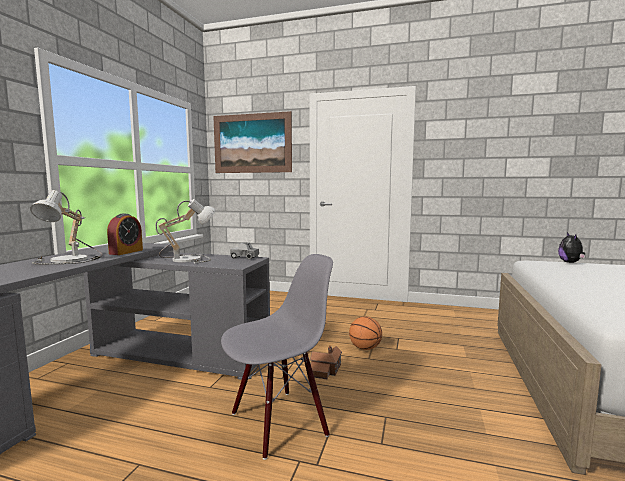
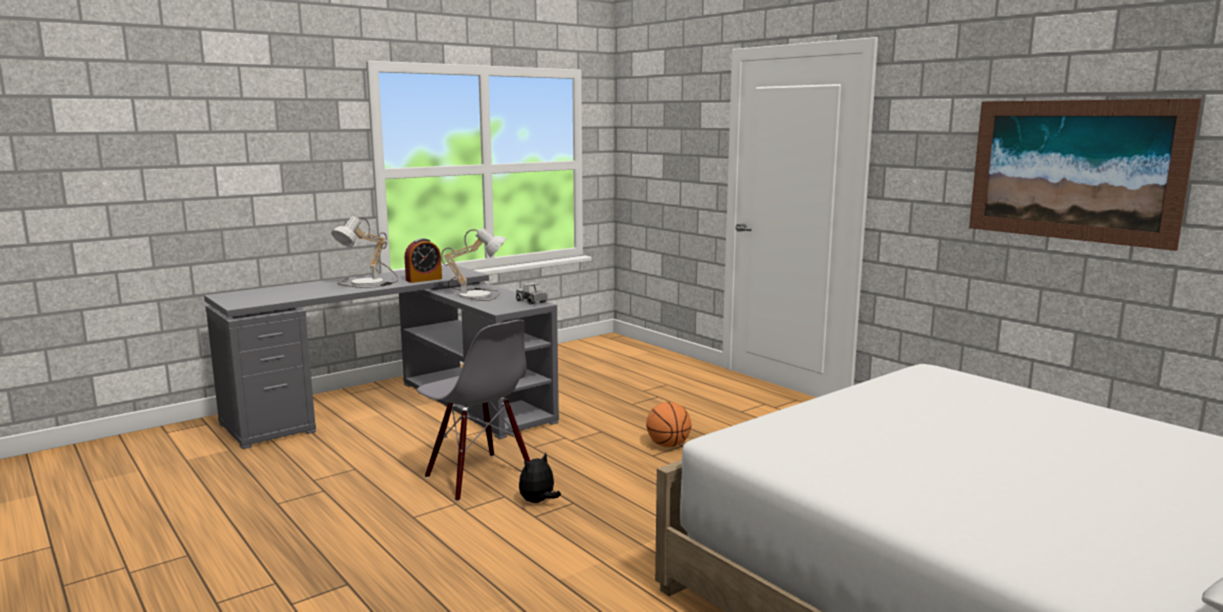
camera: 35 degrees right, 5 degrees up
(252, 143) = (662, 125): picture -> picture (1073, 170)
(278, 422) = (478, 476): grey chair -> grey chair turned 45 degrees clockwise
(325, 370) = (586, 452): toy house -> none
(571, 262) = (985, 381): plush toy -> plush toy (538, 502)

